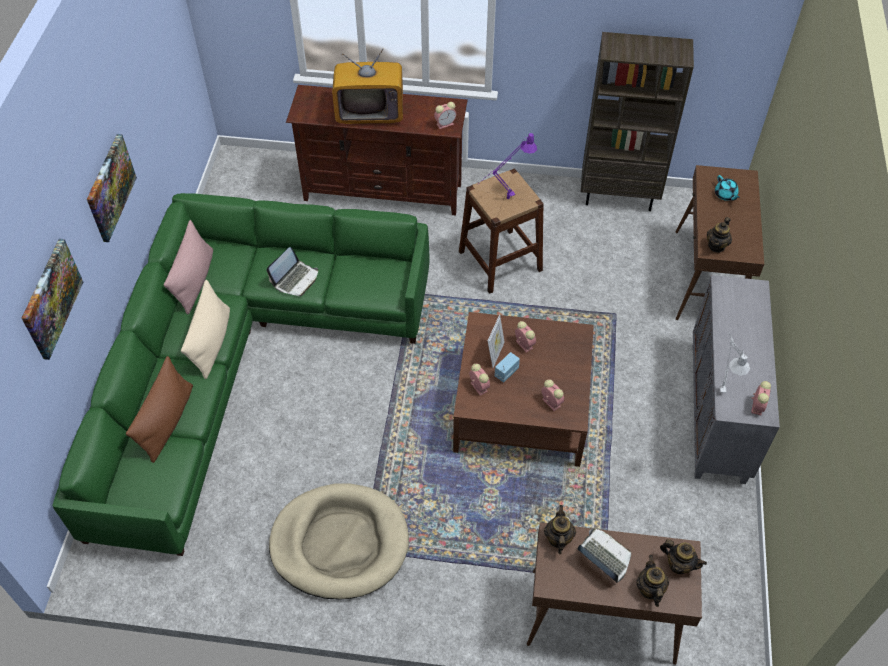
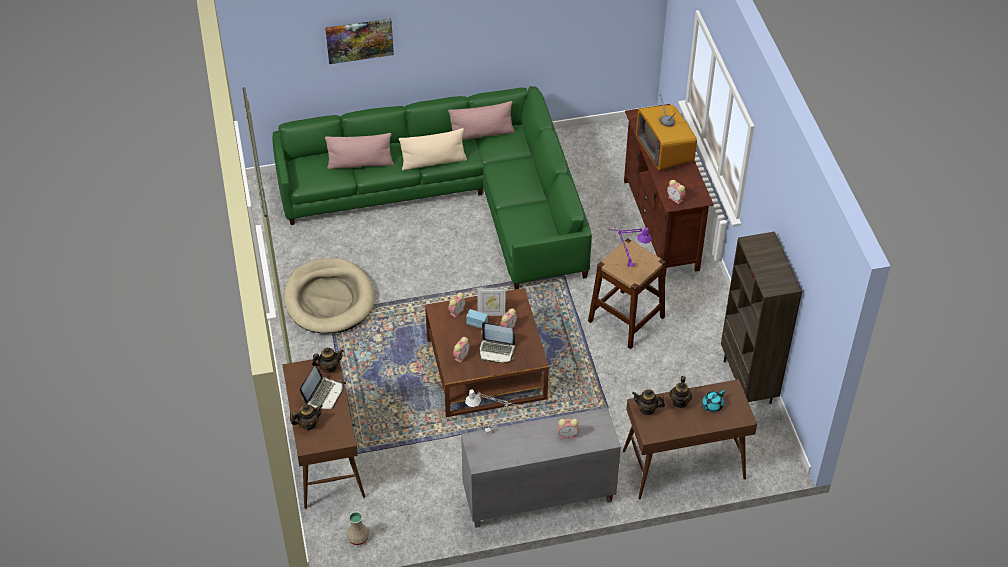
camera: 70 degrees right, 5 degrees down
(110, 187) = (468, 32): picture -> none
(167, 422) = (360, 164): brown pillow -> pink pillow
(295, 279) = (509, 185): laptop -> laptop (496, 350)
(679, 564) = (333, 436): teapot -> teapot (680, 402)
(734, 613) = (357, 538): none -> beige vase
(757, 405) = (485, 457): alarm clock -> alarm clock (568, 435)

